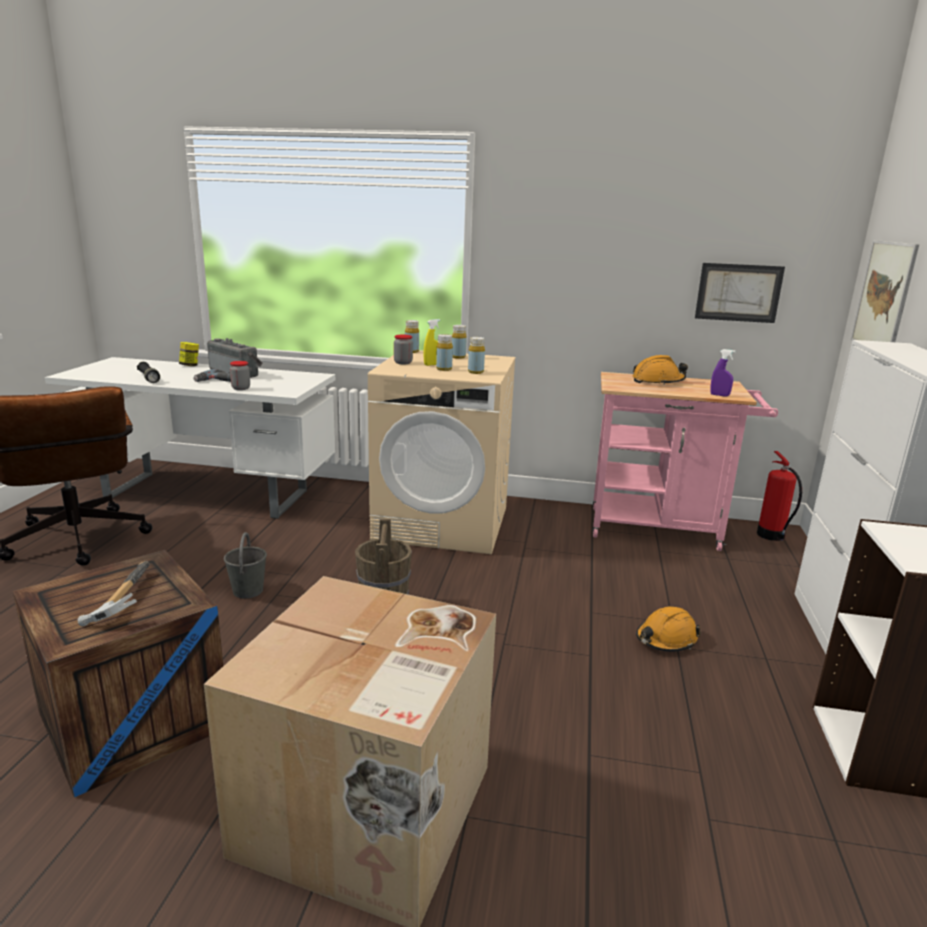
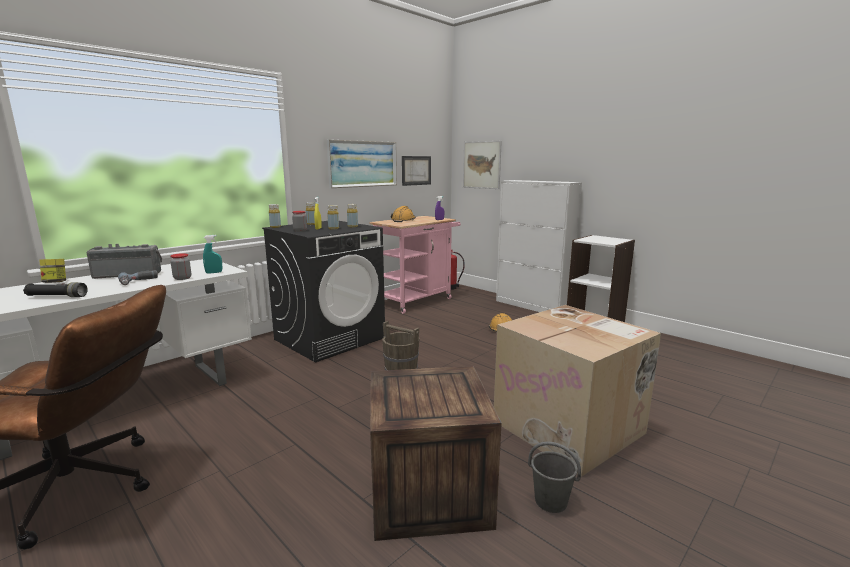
camera: 55 degrees left, 5 degrees down
(119, 601) = (436, 392): hammer -> none
(248, 591) = (317, 417): grey bucket -> grey bucket (551, 501)
(274, 390) = (214, 272): none -> turquoise spray bottle
(443, 523) = (330, 338): beige washing machine -> black washing machine
(608, 272) = (363, 164): none -> picture

